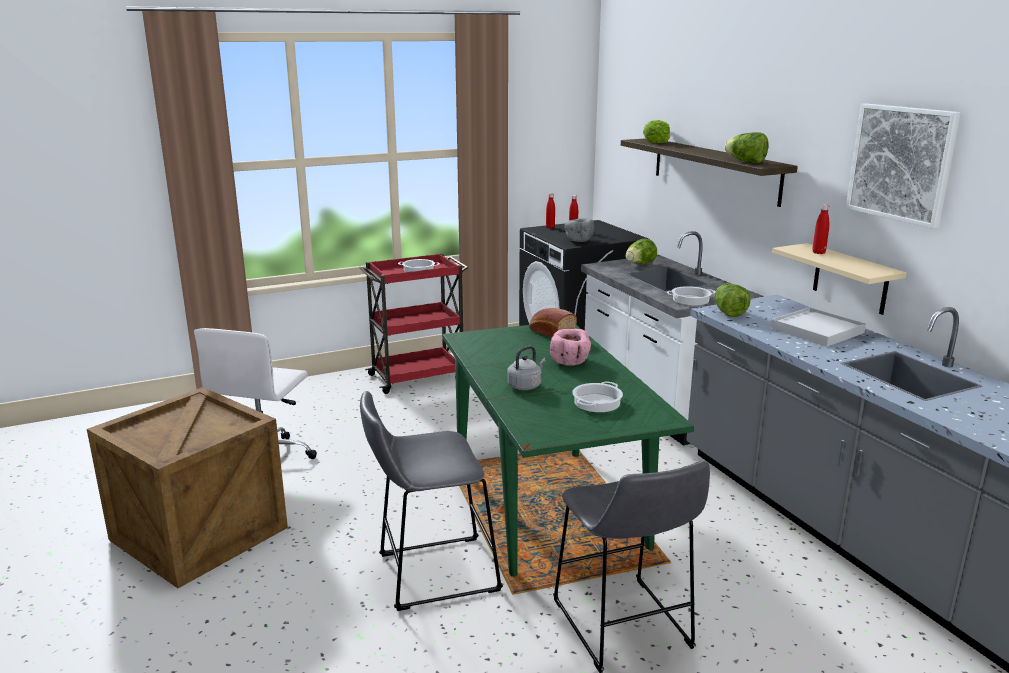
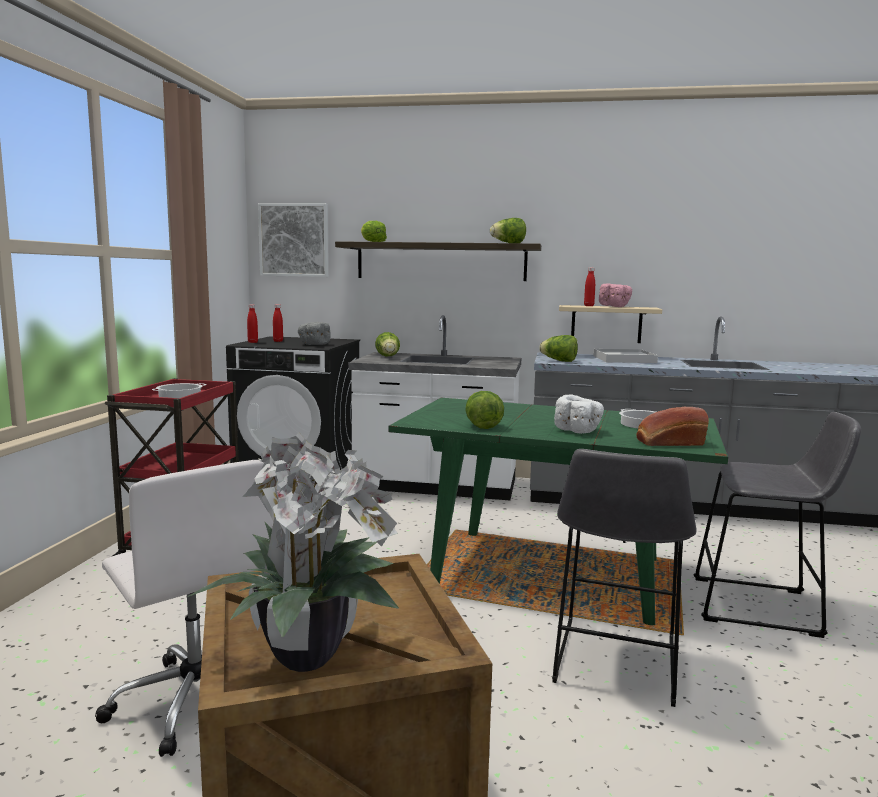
camera: 55 degrees left, 10 degrees down
(150, 433) = (304, 654): none -> potted plant
(487, 355) = (481, 425): none -> lettuce
(525, 386) = (578, 430): grey kettle -> white bowl
(550, 332) = (460, 405): bread -> bread (668, 442)
(570, 361) = (540, 413): pink bowl -> pink bowl (614, 306)
(691, 299) = (499, 364): cooking pot -> none
(901, 163) = (642, 231): picture -> picture (294, 240)

